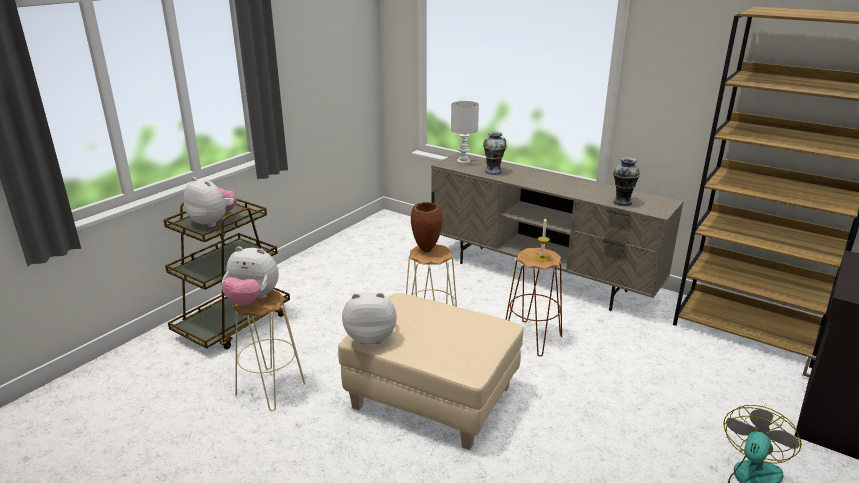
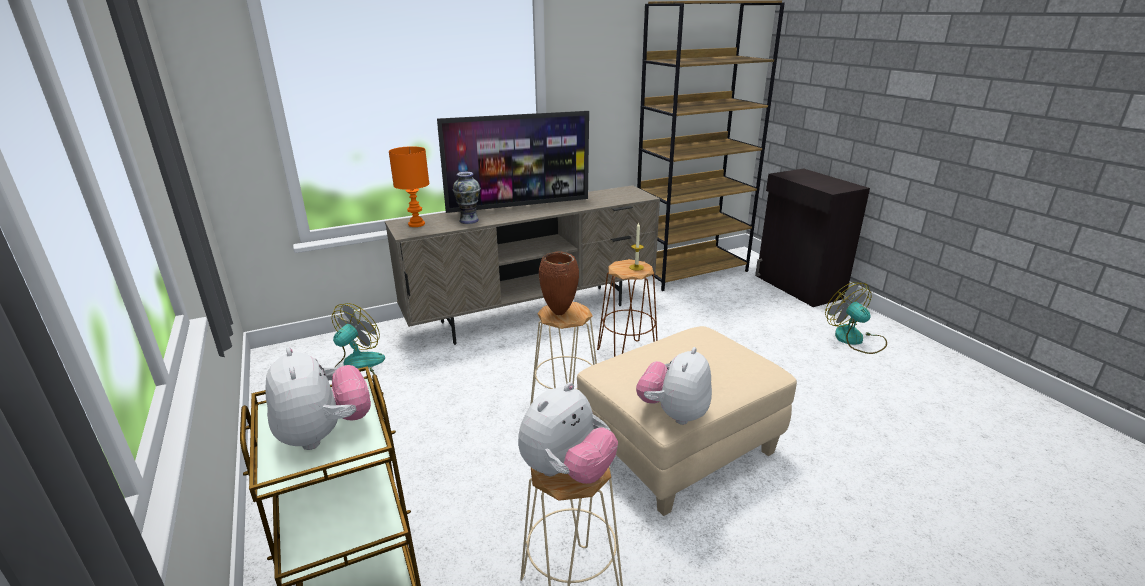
camera: 60 degrees left, 0 degrees up
(213, 222) = (324, 434): plush toy -> plush toy turned 90 degrees clockwise
(400, 244) = (356, 367): none -> fan
(463, 161) = (416, 224): white table lamp -> orange table lamp
(550, 176) = (519, 205): none -> television
(622, 202) = (612, 200): vase -> none

